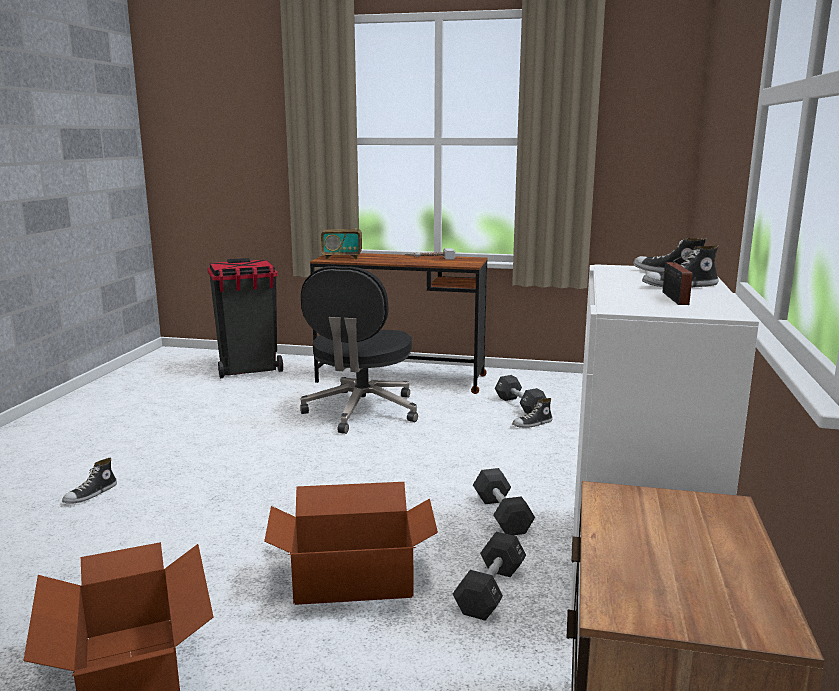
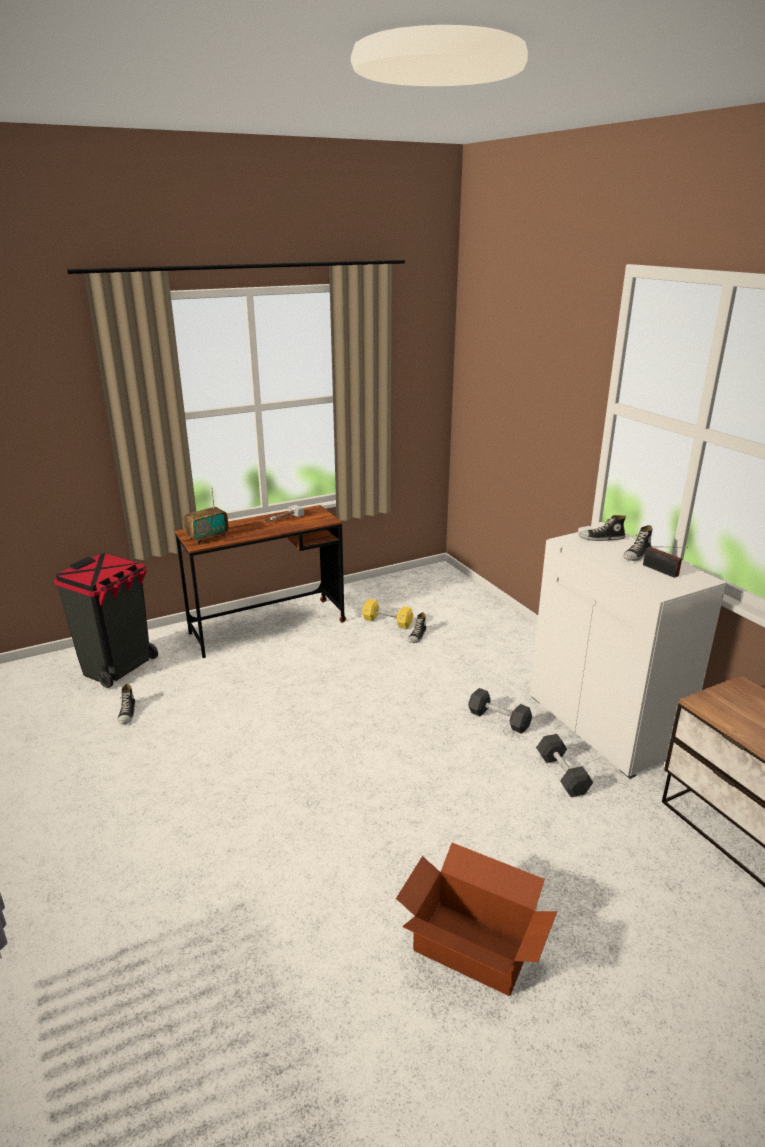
camera: 40 degrees left, 10 degrees up
(91, 494) = (206, 855): shoe -> shoe (127, 713)
(354, 580) = (492, 810): cardboard box -> none
(361, 411) = (288, 673): black office chair -> none
(520, 405) = (387, 621): black dumbbell -> yellow dumbbell

